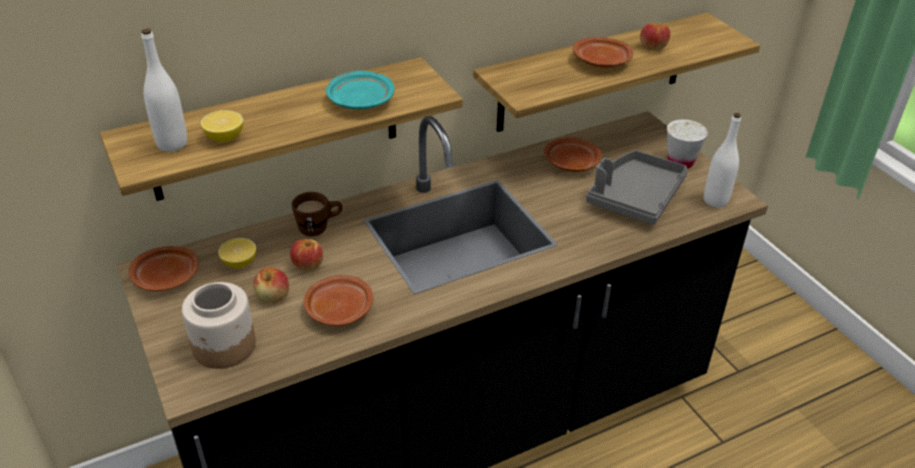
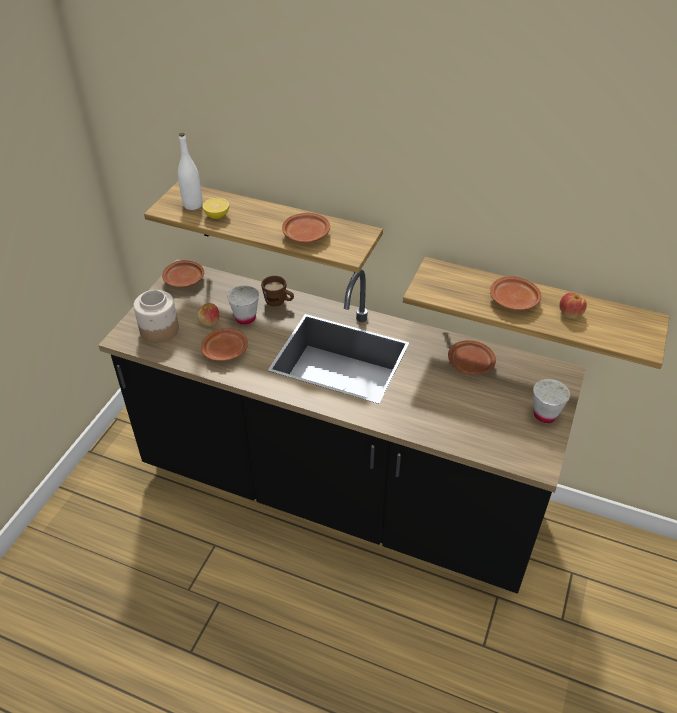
camera: 50 degrees right, 5 degrees up
(239, 263) = (220, 295): lemon -> none
(308, 265) = (245, 318): apple -> white cup
(360, 100) = (306, 235): turquoise plate -> brown plate
(635, 197) = (473, 412): grey tray -> none
(715, 200) = (523, 455): white bottle -> none

